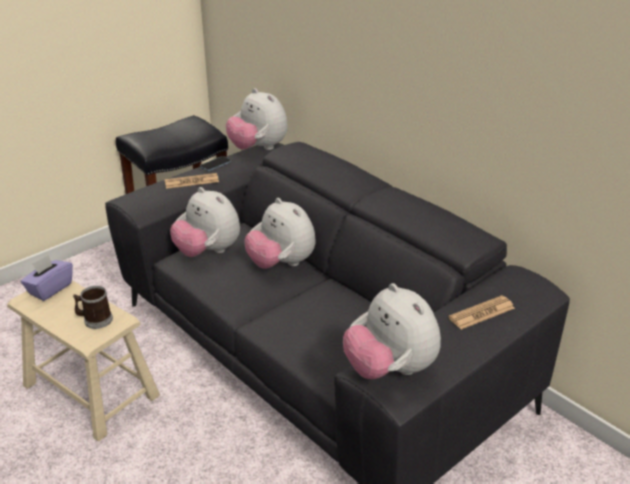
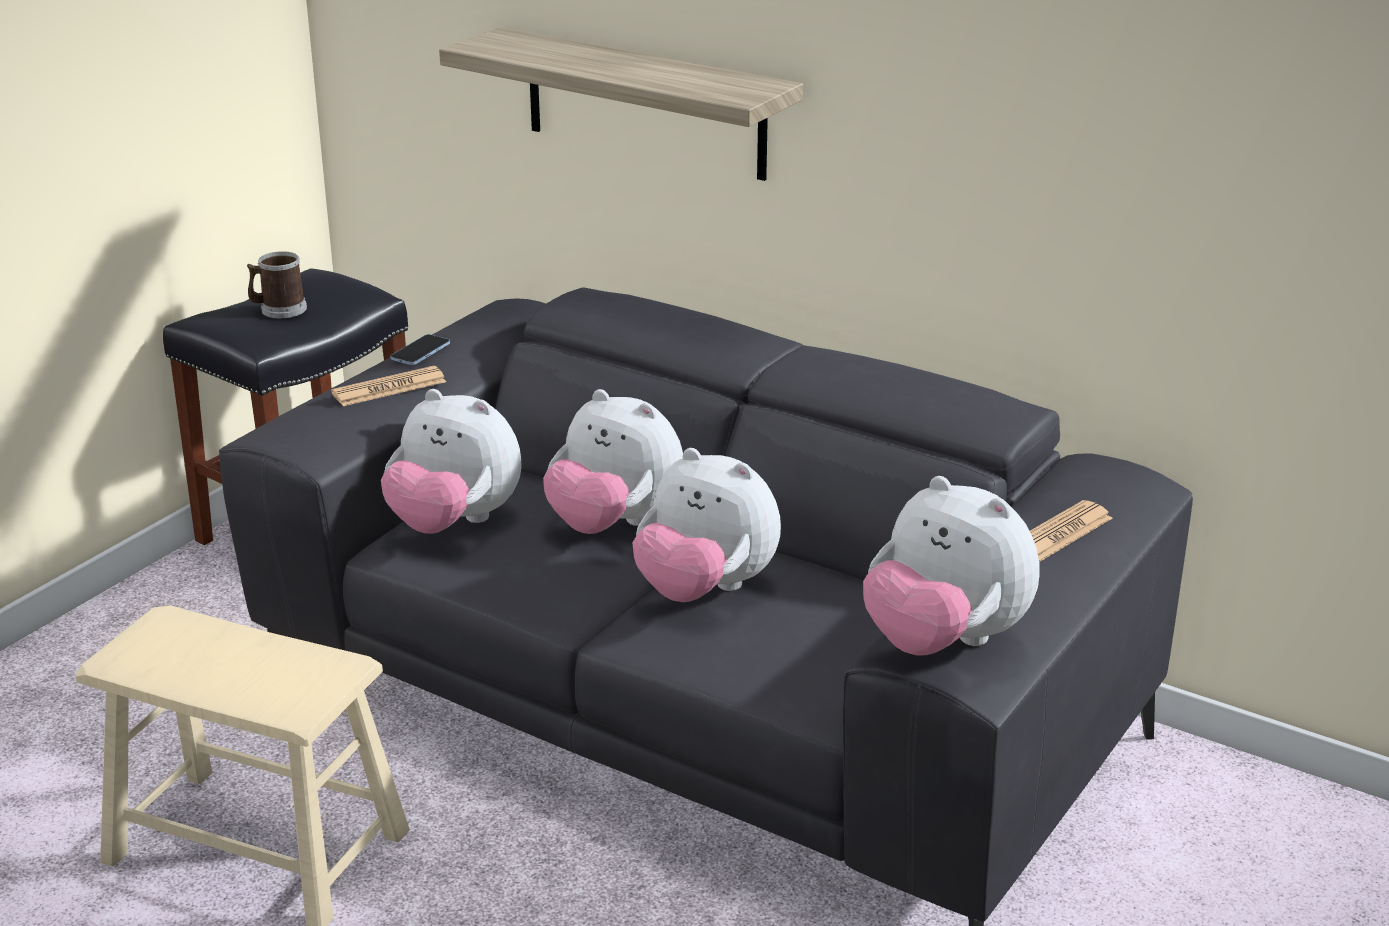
camera: 15 degrees left, 5 degrees down
(50, 289) = (158, 633): purple tissue box -> none
(95, 320) = (289, 673): mug -> mug (278, 310)
(258, 148) = (490, 313): plush toy -> plush toy (705, 590)
(330, 54) = (645, 104): none -> shelf

